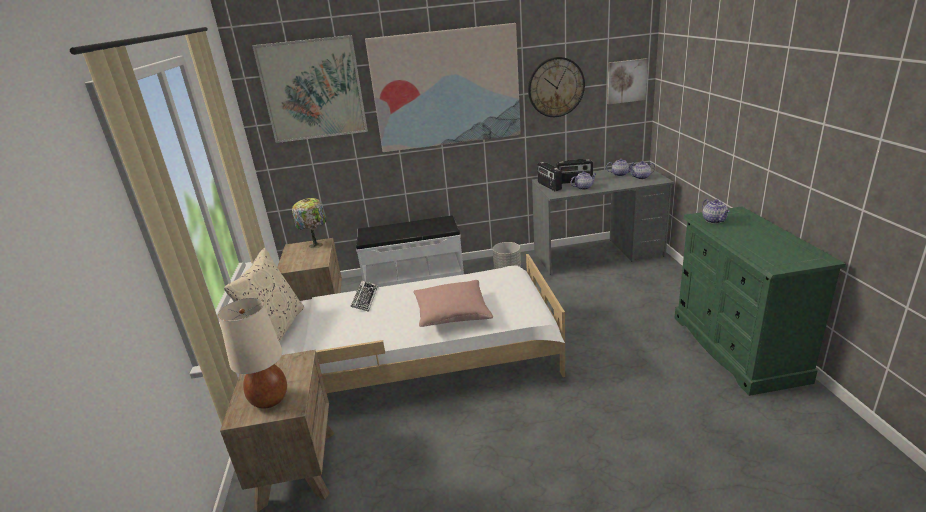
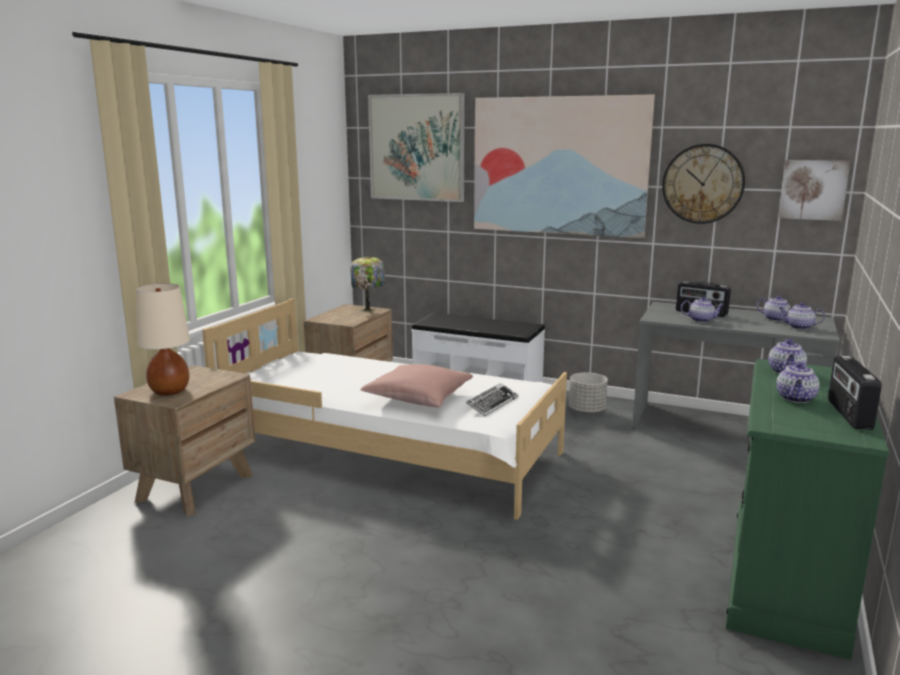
camera: 30 degrees right, 10 degrees down
(276, 329) = (264, 365): beige pillow -> none
(365, 299) = (362, 365): keyboard -> keyboard (492, 403)
(549, 186) = (661, 310): radio -> radio (848, 414)
(752, 240) = (796, 399): none -> teapot

